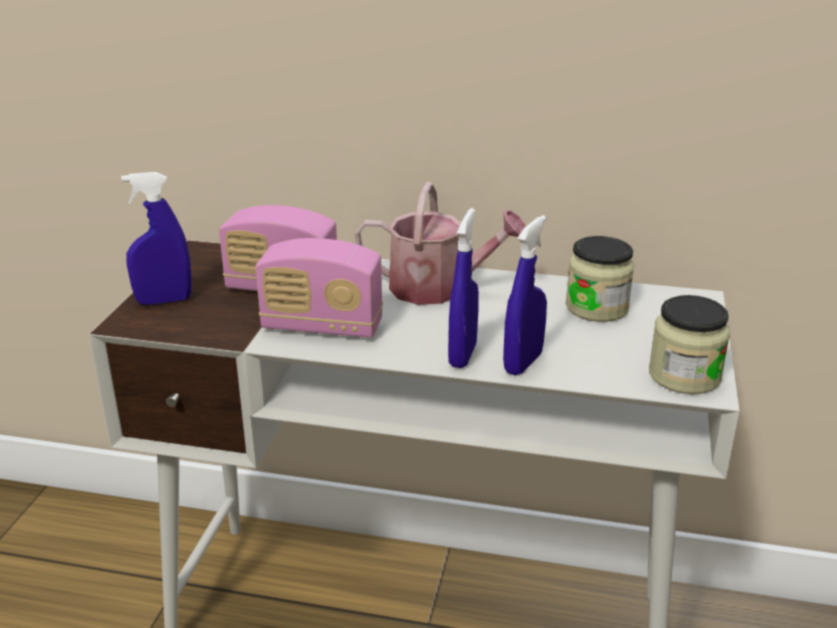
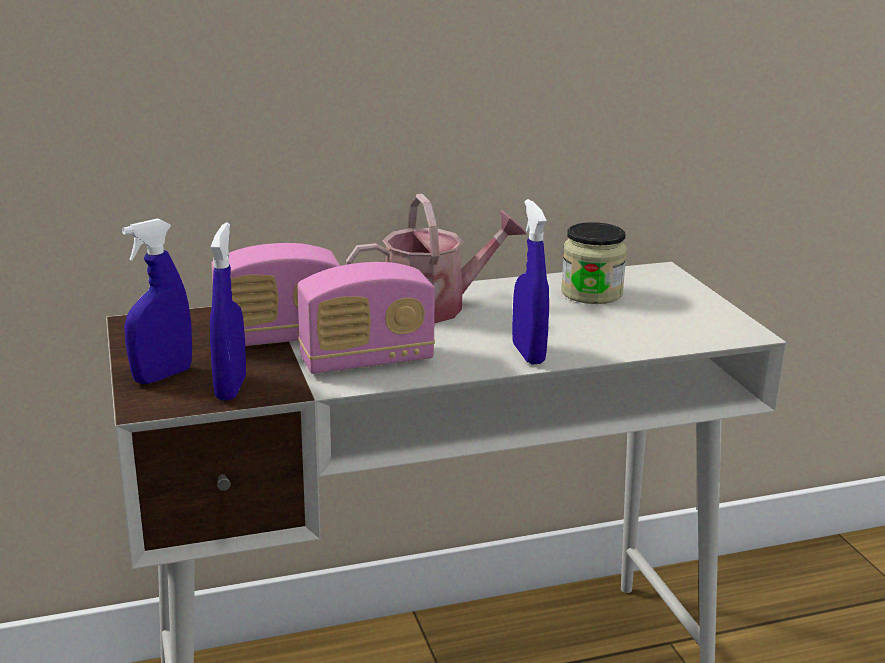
camera: 30 degrees left, 5 degrees down
(523, 363) = (586, 348): blue spray bottle -> blue spray bottle (231, 388)
(684, 376) = (720, 327): jar -> none

